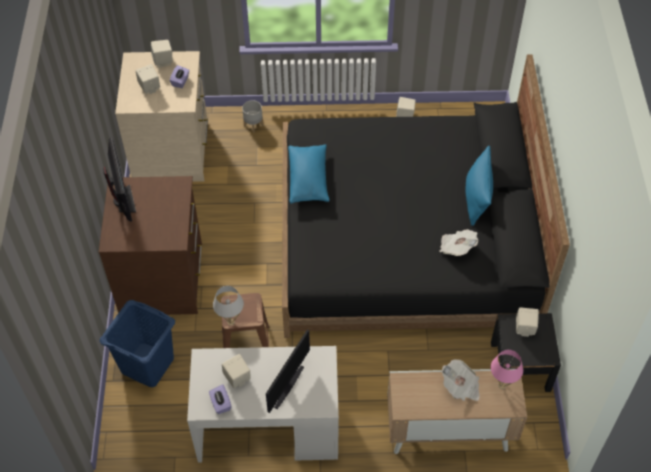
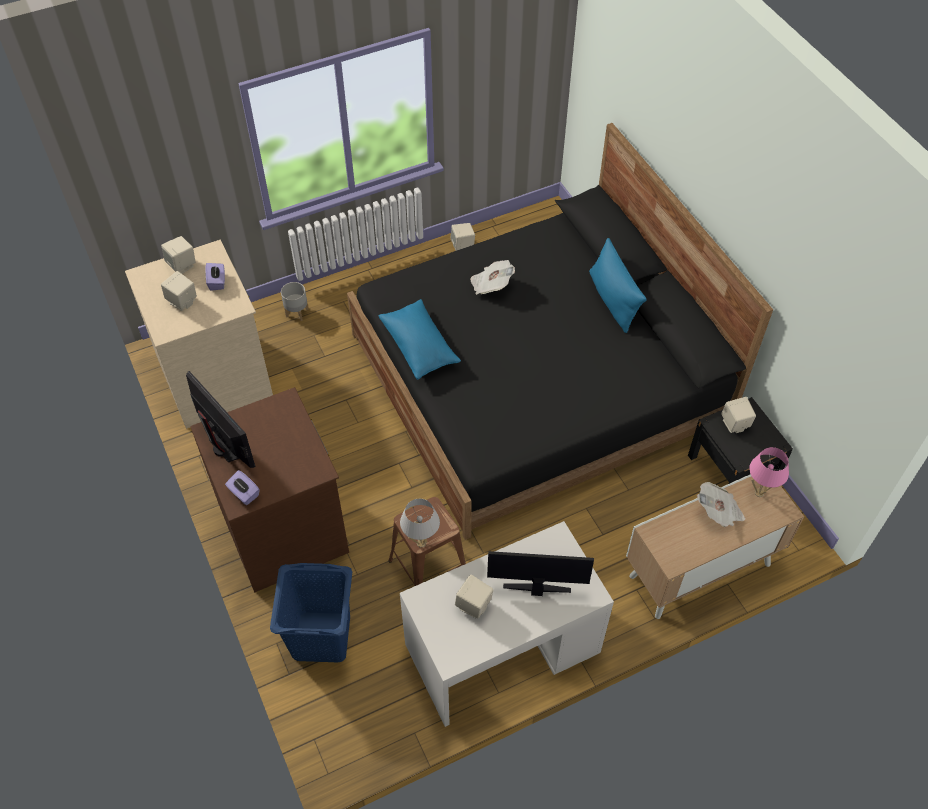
camera: 25 degrees left, 0 degrees up
(220, 404) = (471, 643): purple tissue box -> purple tissue box (244, 494)
(287, 386) = (536, 590): monitor -> monitor turned 90 degrees counterclockwise
(456, 247) = (623, 362): newspaper -> newspaper (491, 285)

